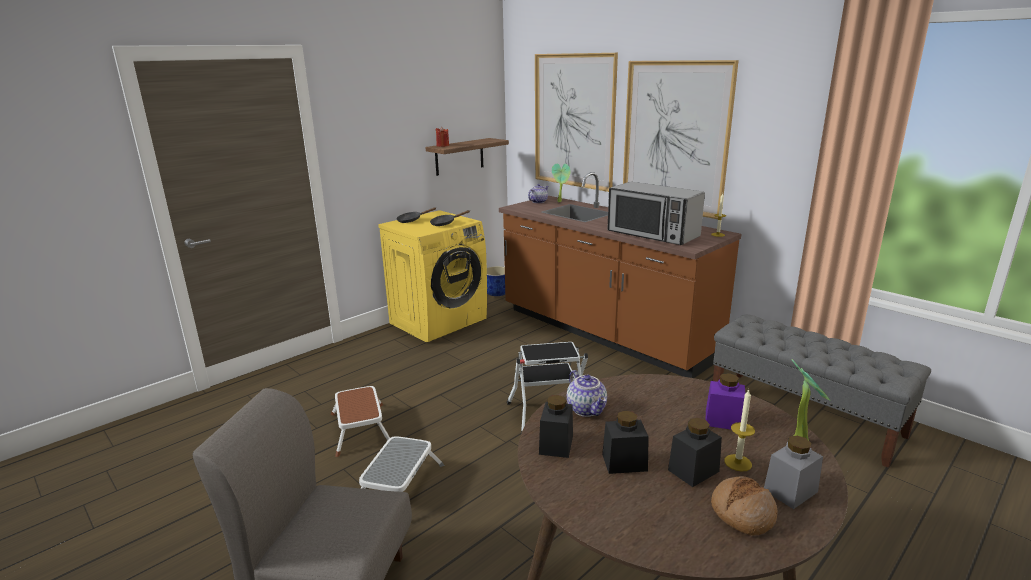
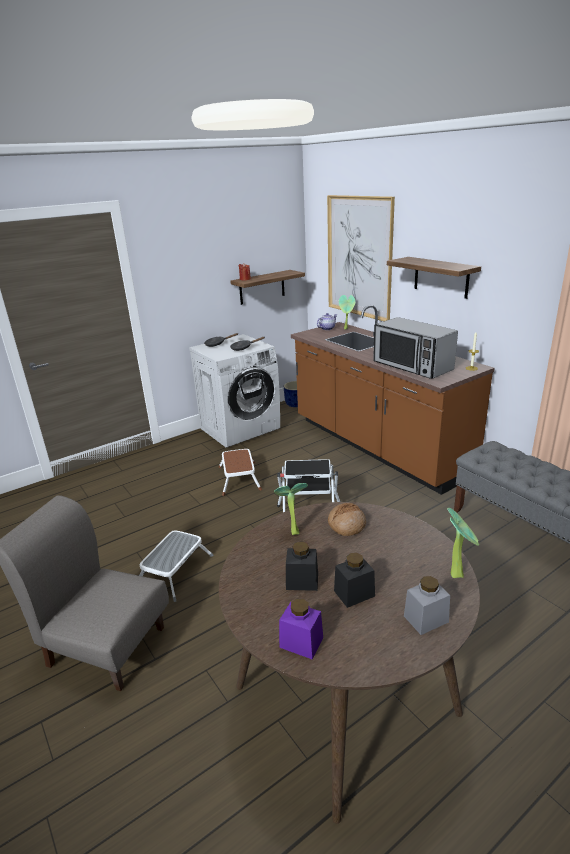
camera: 10 degrees right, 5 degrees up
(361, 428) = (157, 519): brown step ladder -> brown step ladder (239, 478)
(438, 323) = (240, 430): yellow washing machine -> white washing machine
(556, 444) = (255, 561): black jar -> none
(587, 409) = (292, 531): teapot -> potted plant
(675, 138) = (441, 277): picture -> shelf
(723, 420) = (400, 550): purple jar -> purple jar (301, 642)
(738, 463) = (394, 590): candle -> none
(742, 513) = (376, 634): bread -> bread (346, 524)

